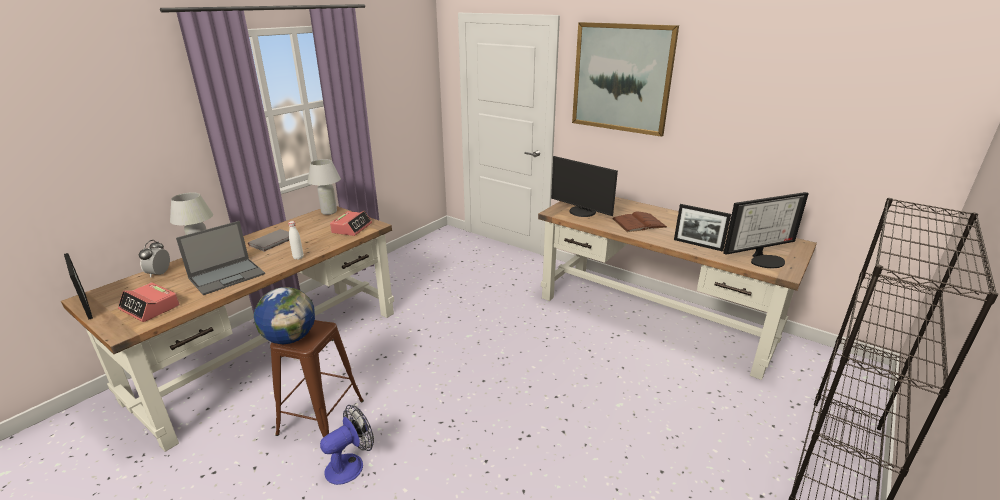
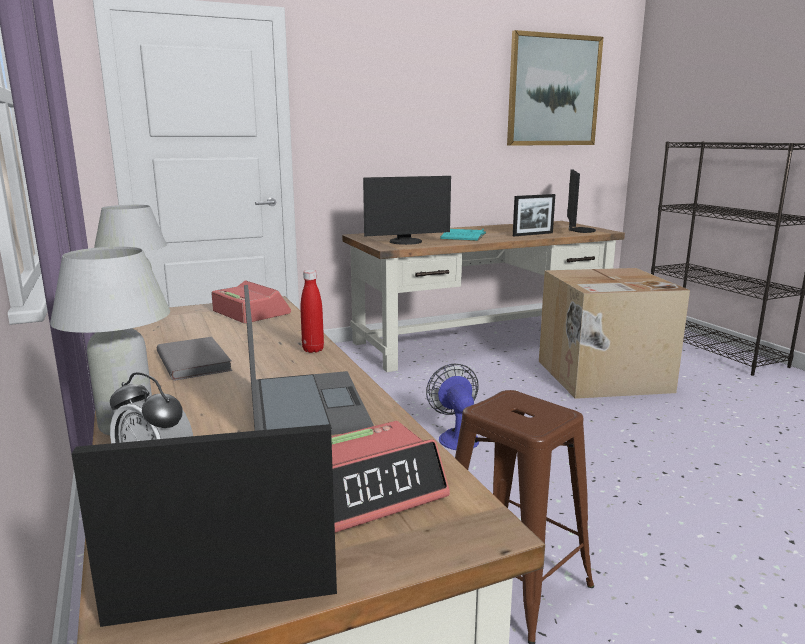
camera: 60 degrees left, 10 degrees down
(290, 338) = (530, 422): globe -> none
(298, 257) = (313, 350): white bottle -> red bottle
(350, 464) = (638, 571): fan -> fan (456, 436)
(621, 78) = (376, 86): picture -> picture (553, 91)
(639, 223) = (463, 236): brown book -> turquoise book
(647, 396) = (602, 377): none -> cardboard box

